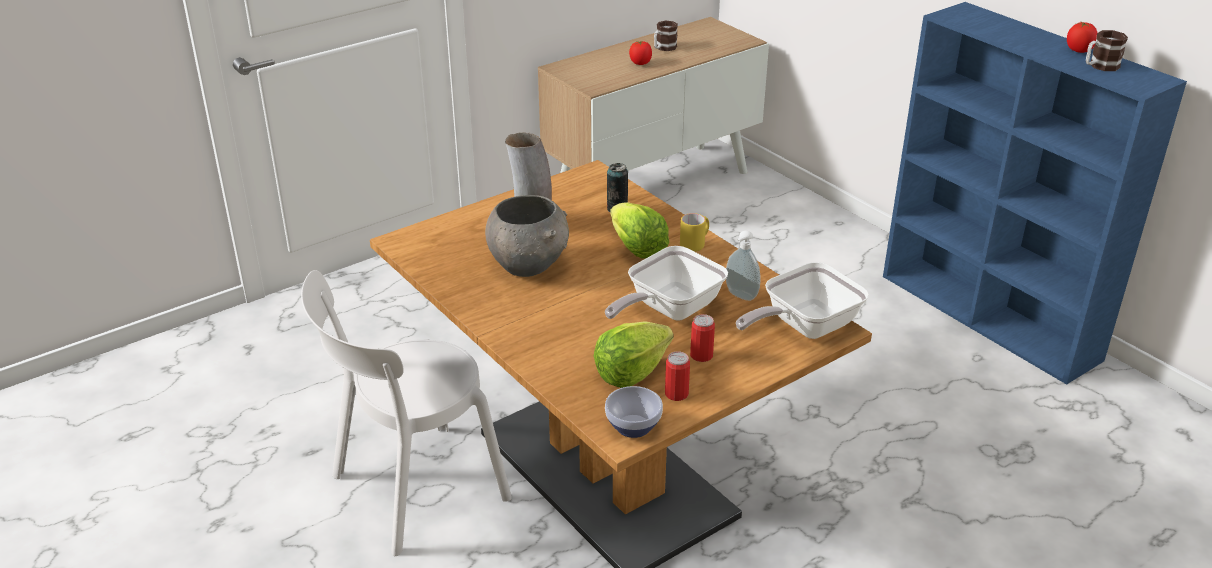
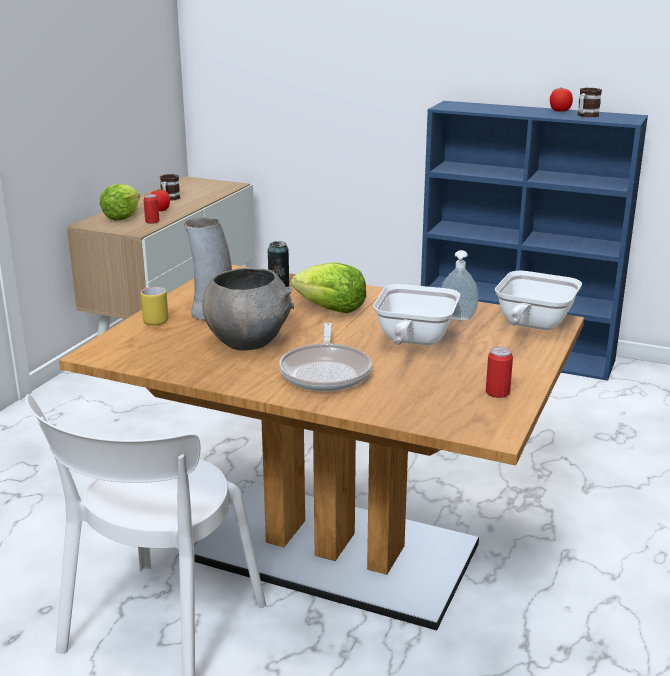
camera: 30 degrees left, 10 degrees down
(556, 321) = (326, 372): none -> frying pan
(631, 373) = (440, 389): lettuce -> lettuce (122, 217)
(631, 426) = (492, 425): bowl -> none
(695, 244) = (376, 296): yellow mug -> yellow mug (158, 319)
(701, 355) = (481, 362): can -> can (152, 221)

